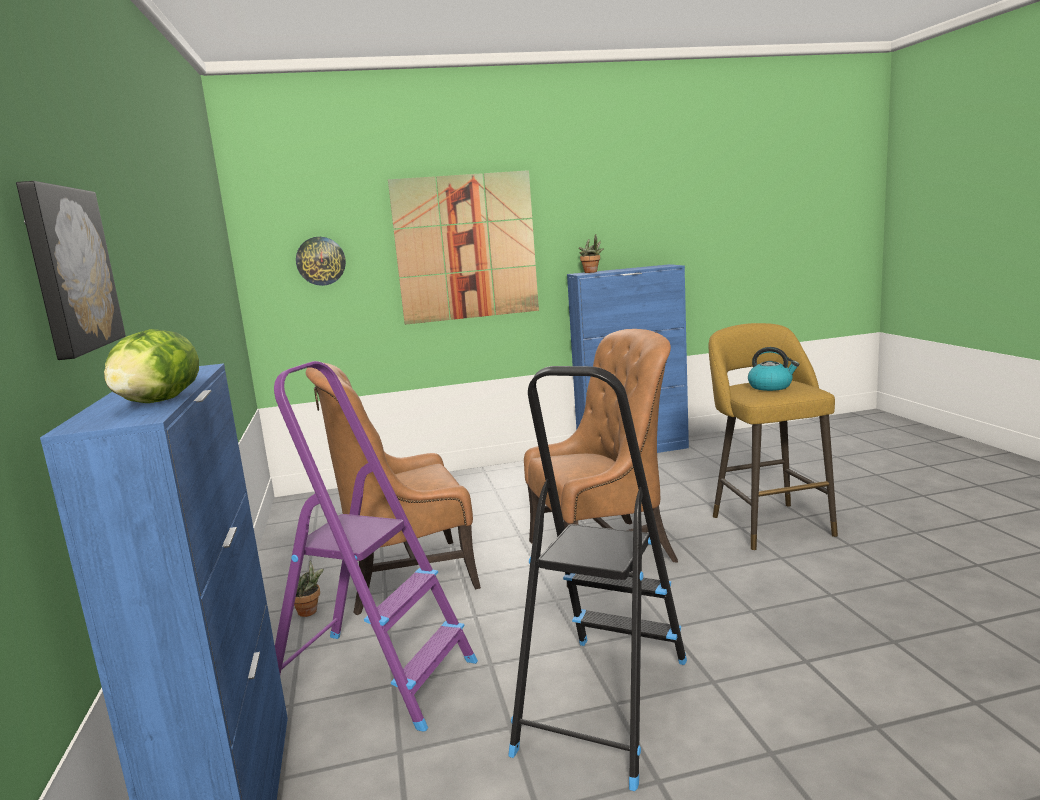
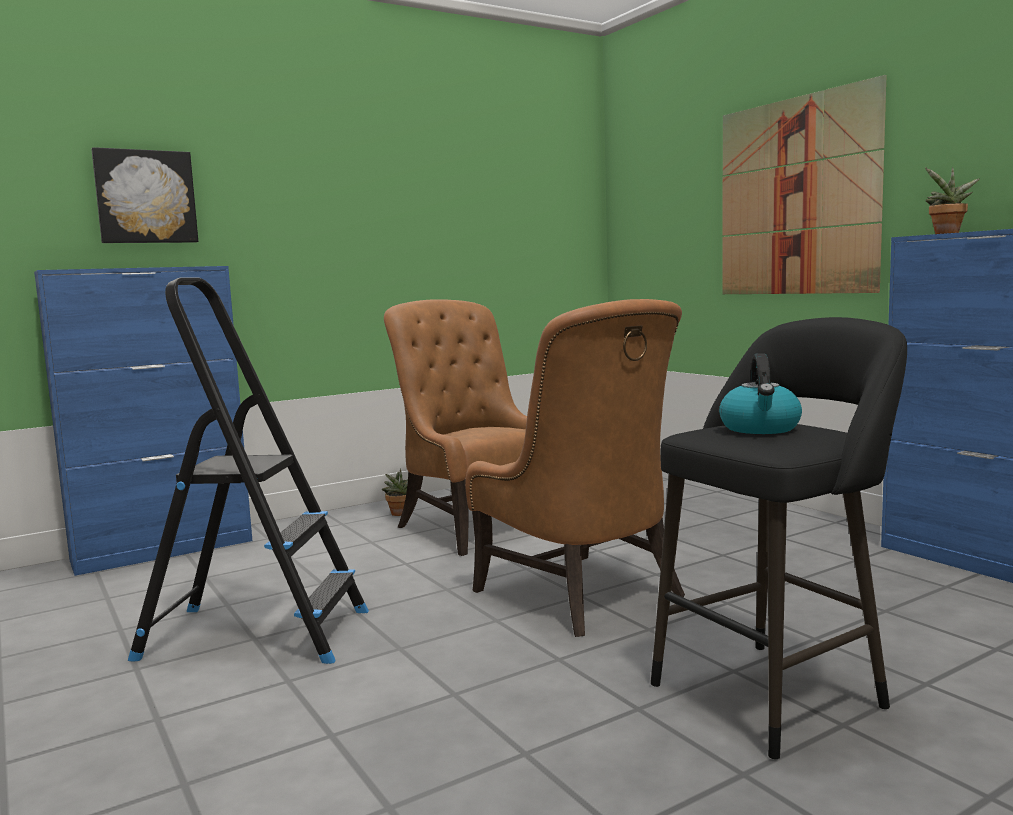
camera: 70 degrees right, 5 degrees down
(158, 402) = (96, 268): lettuce -> none
(321, 261) = (662, 215): wall clock -> none
(375, 678) = (301, 552): purple step ladder -> none
(768, 523) = (775, 692): yellow stool -> black stool

